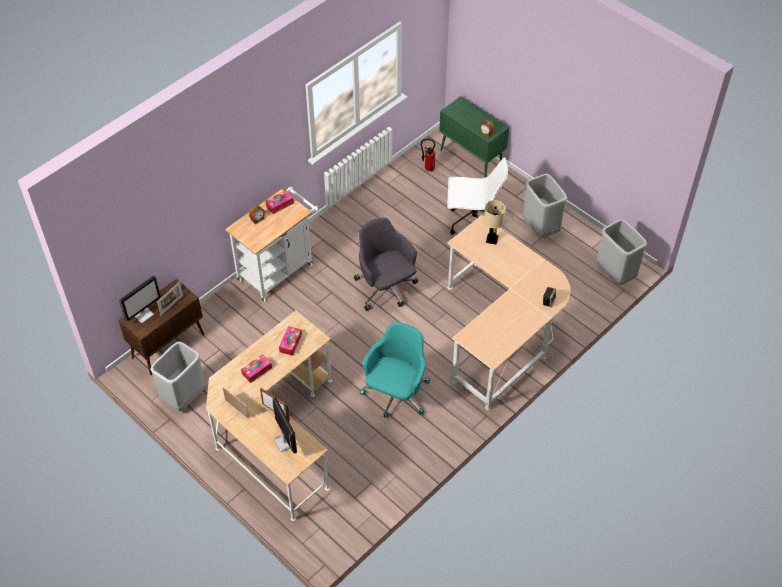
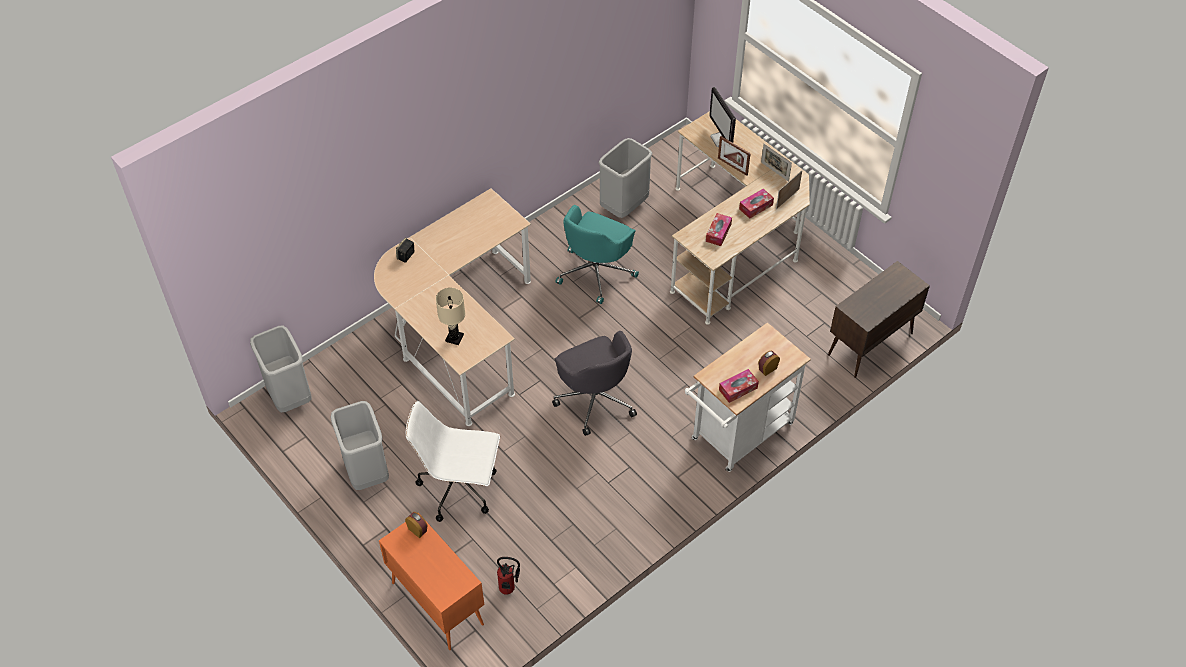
camera: 175 degrees left, 0 degrees up
(143, 314) = (900, 290): monitor -> none
(172, 305) = (867, 298): picture frame -> picture frame (787, 199)
(184, 397) = (841, 285): grey trash can -> grey trash can (624, 207)
(472, 159) = (436, 603): green cabinet -> orange cabinet

